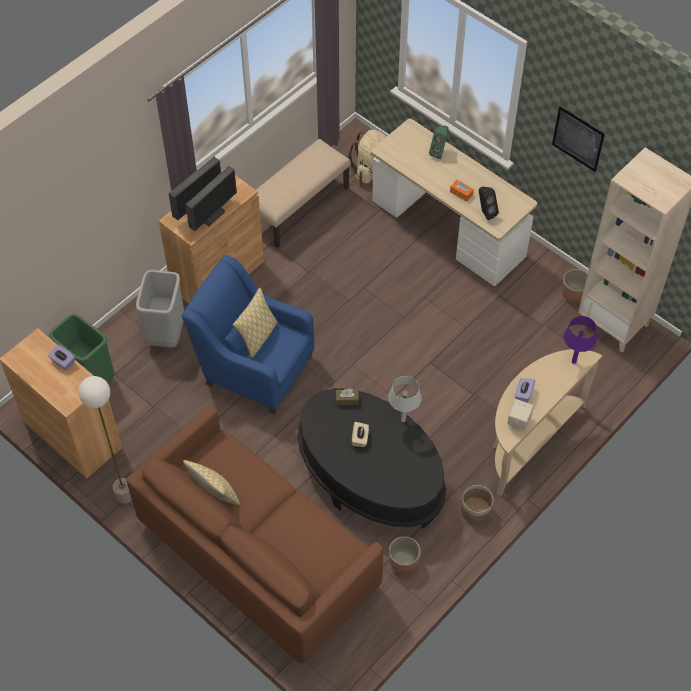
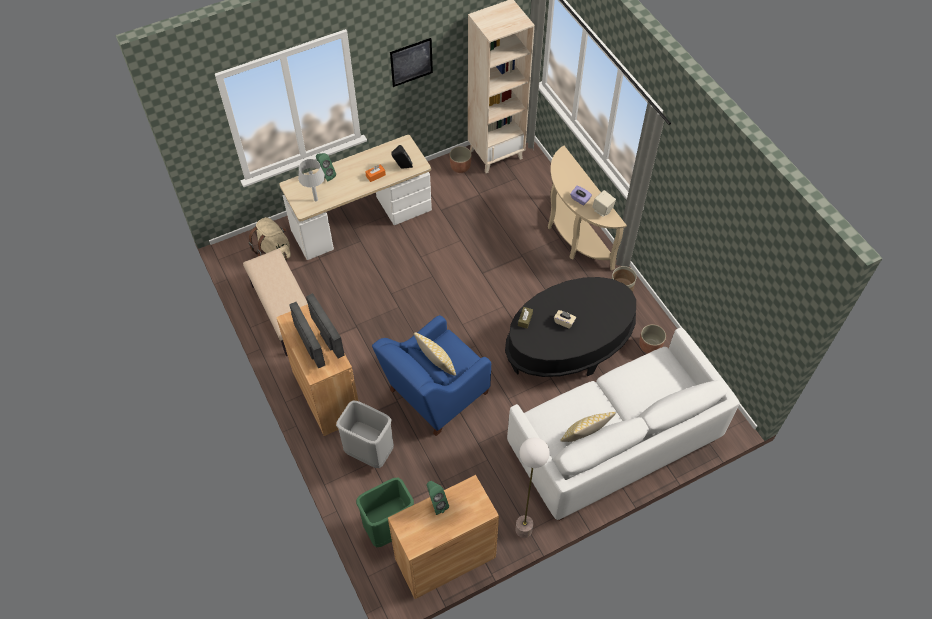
camera: 70 degrees left, 0 degrees up
(63, 362) = (436, 503): purple tissue box -> green speaker
(257, 555) = (613, 442): brown sofa -> white sofa
(403, 419) = (557, 289): grey table lamp -> grey table lamp (315, 199)
(573, 361) = (563, 162): purple table lamp -> none

